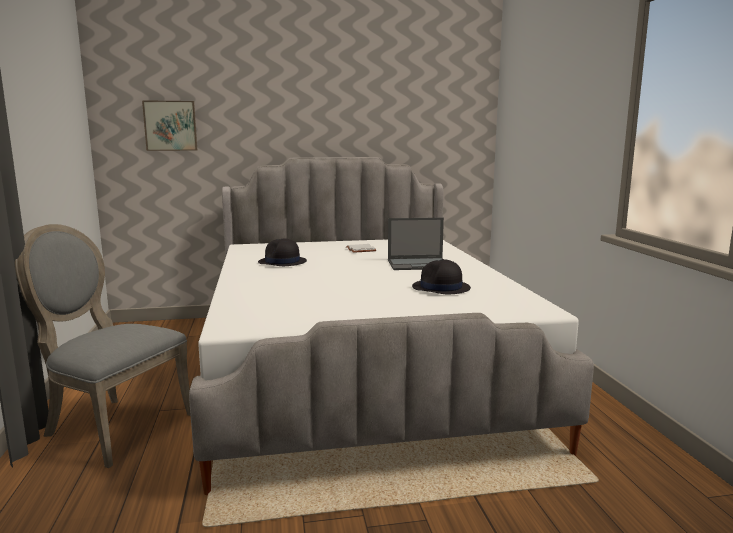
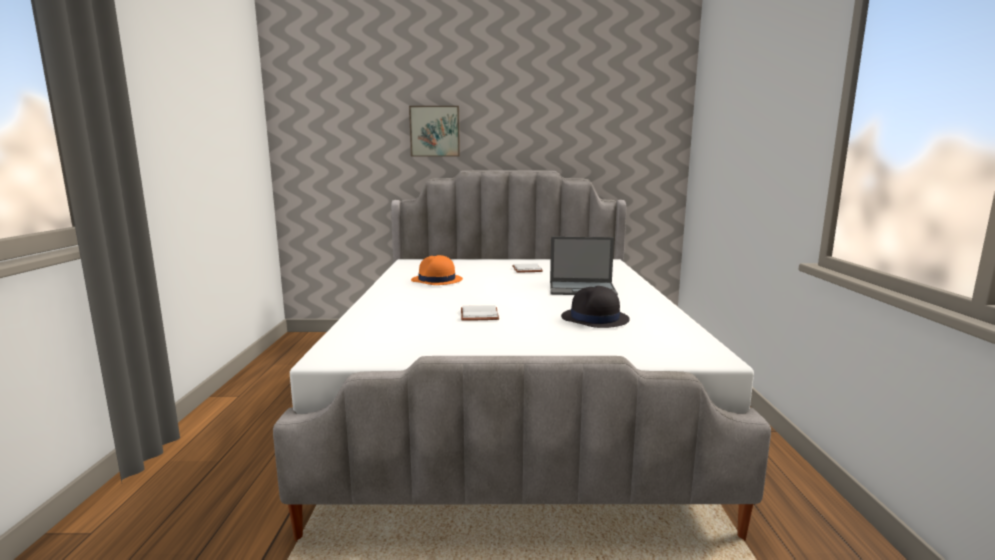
camera: 10 degrees right, 0 degrees up
(112, 426) = (239, 445): grey chair -> none
(170, 126) = (344, 138): picture -> picture (435, 131)
(282, 262) = (436, 280): black hat -> orange hat
(338, 289) = (478, 315): none -> white book

